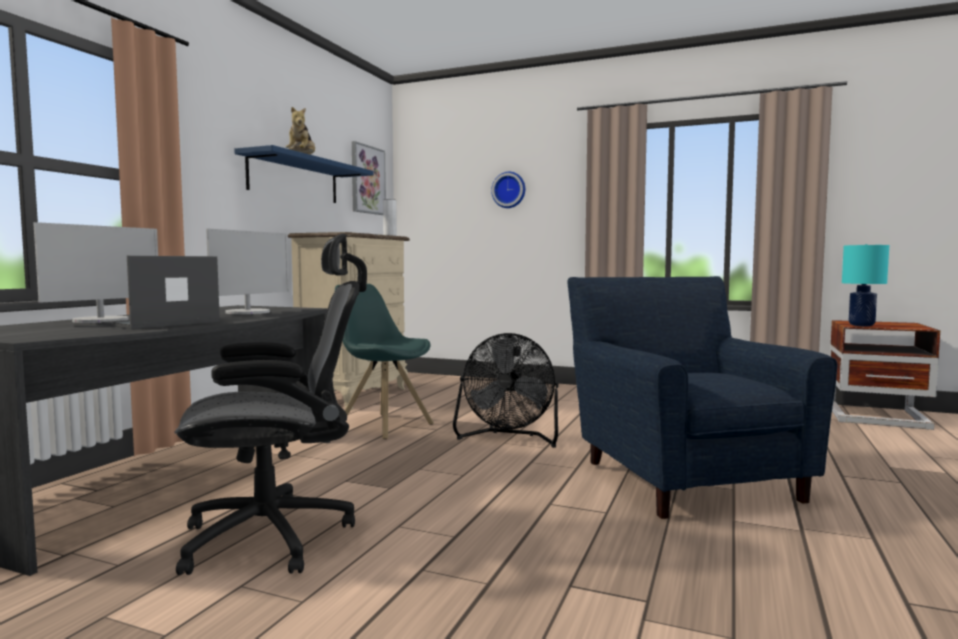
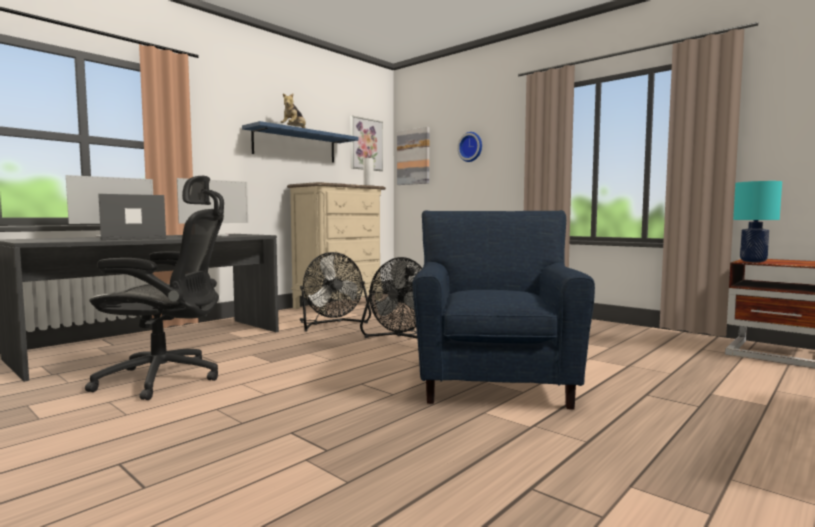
camera: 20 degrees right, 0 degrees up
(384, 425) = (329, 325): turquoise chair -> black fan
(425, 198) = (413, 157): none -> picture

